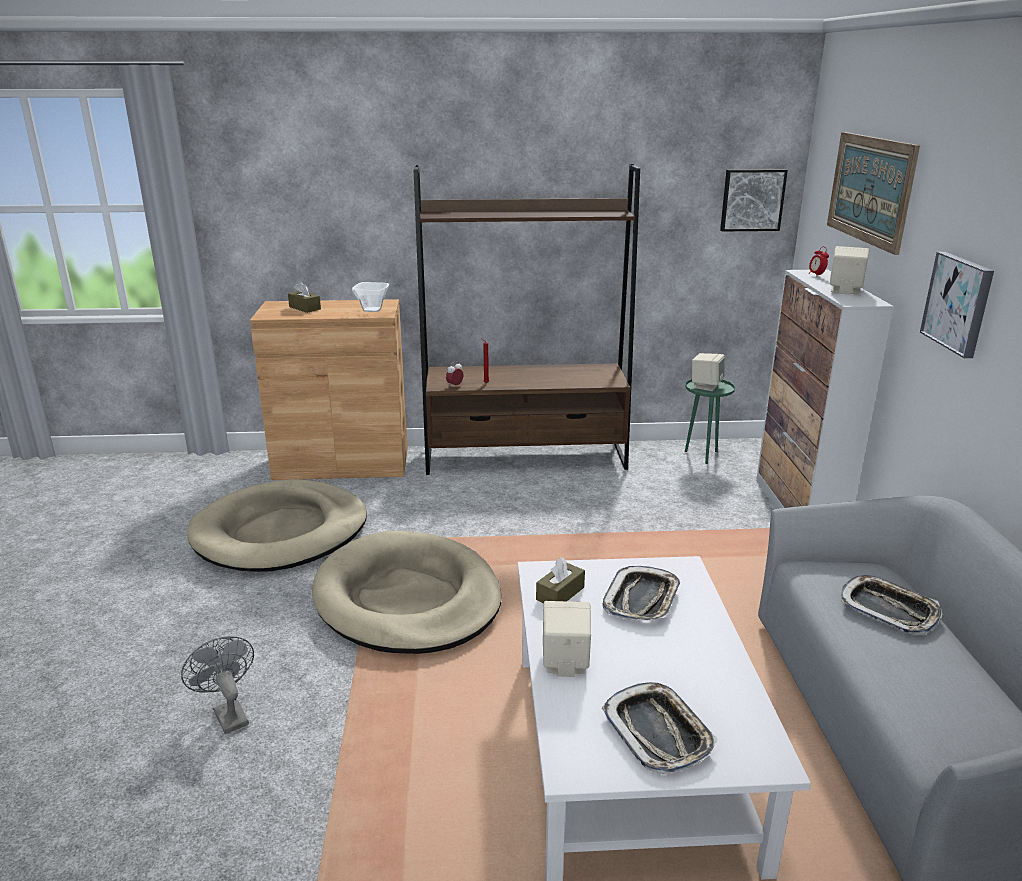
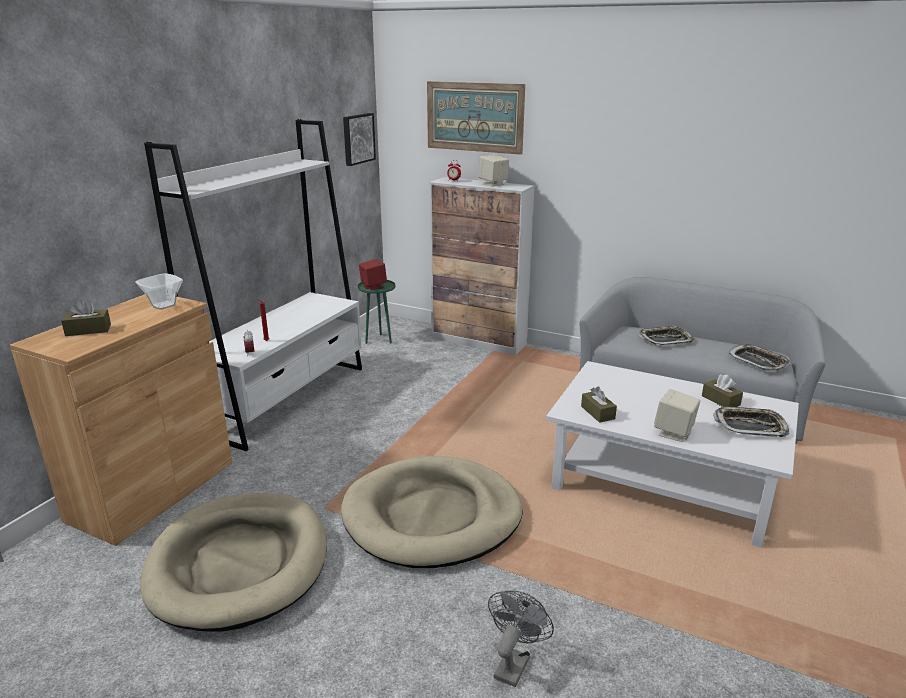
camera: 60 degrees left, 0 degrees up
(228, 714) = (514, 662): grey fan -> grey fan turned 120 degrees clockwise
(526, 458) = (287, 399): brown bookcase -> white bookcase
(642, 600) = (622, 391): tray -> tray (757, 361)
(706, 386) = (373, 286): beige speaker -> red speaker
(713, 691) = (720, 400): none -> brown tissue box
(958, 303) = (593, 171): picture -> none

